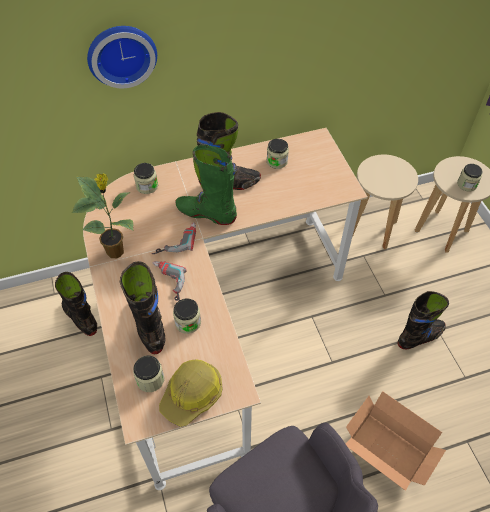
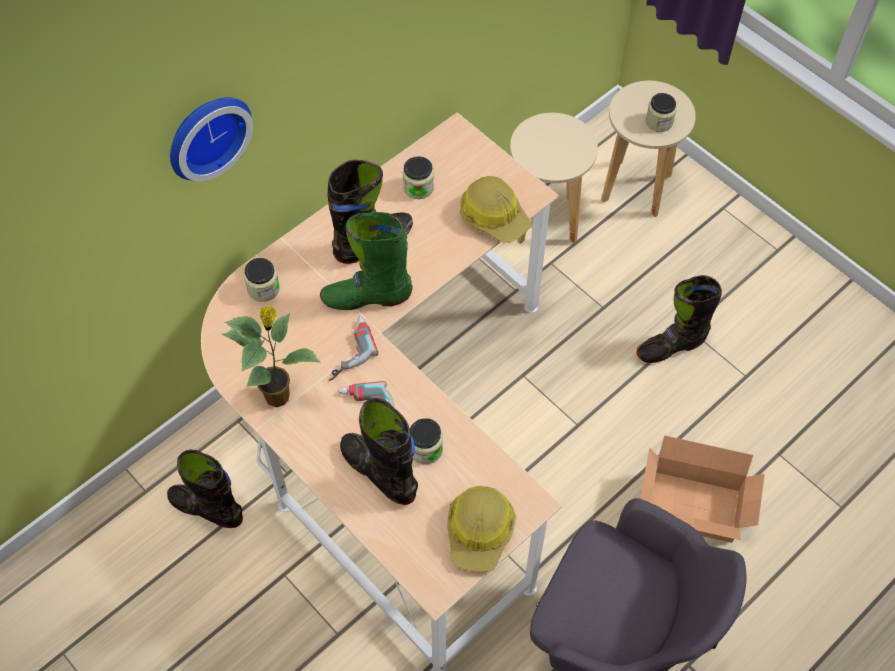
camera: 25 degrees left, 5 degrees up
(150, 379) = (420, 535): jar -> none
(316, 194) = (494, 216): none -> hard hat
(420, 337) = (671, 347): black boot -> black boot turned 150 degrees counterclockwise

